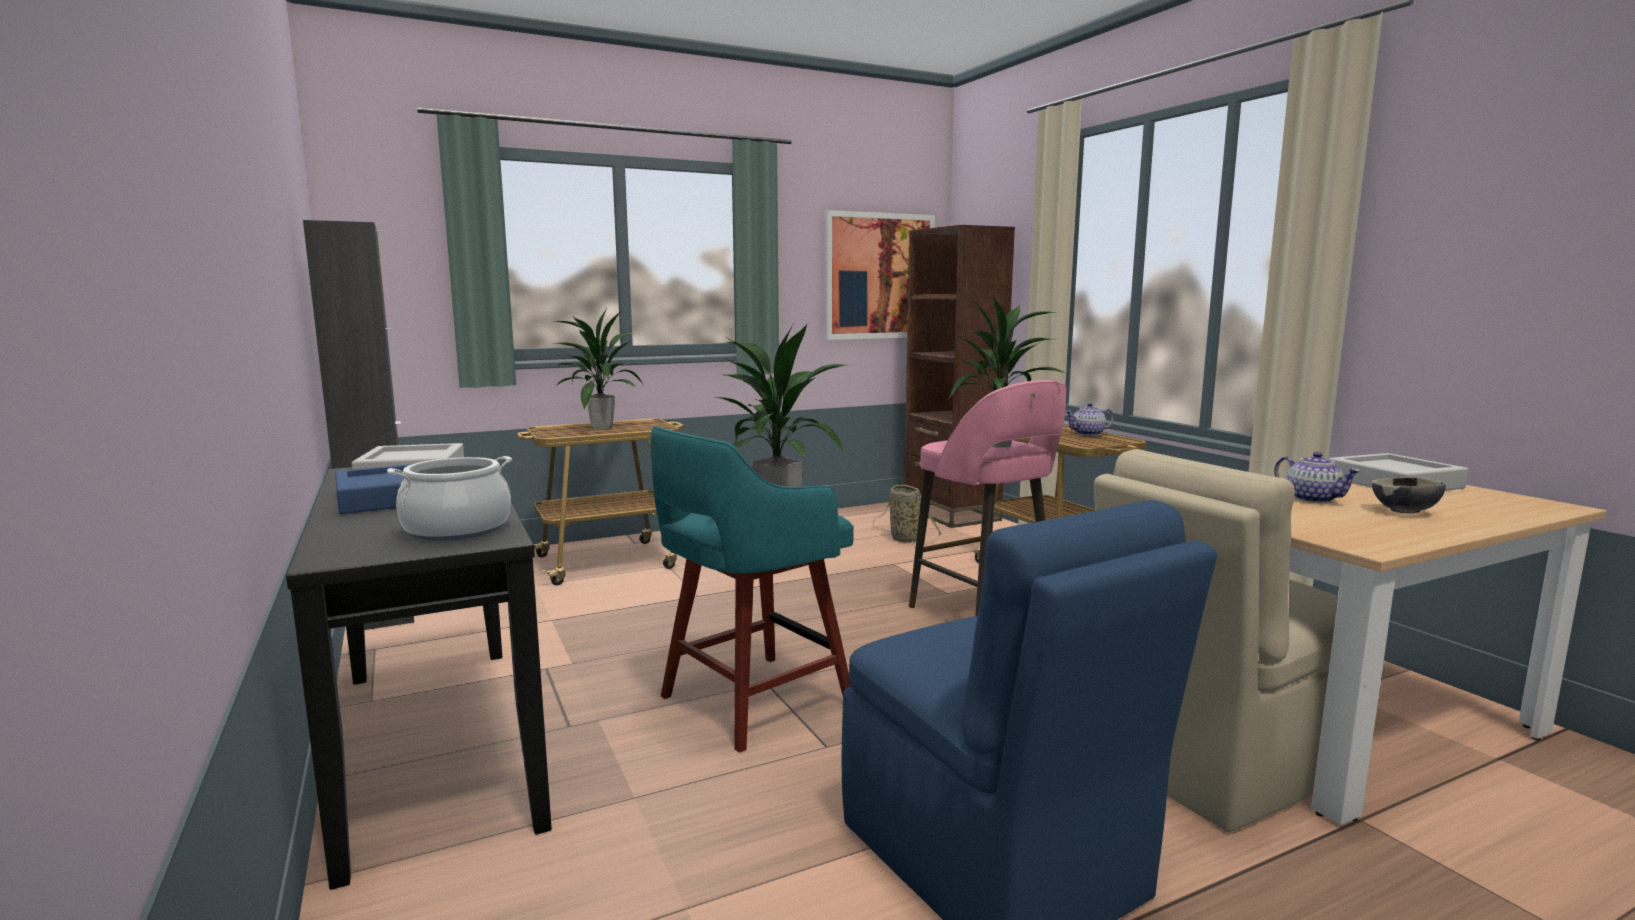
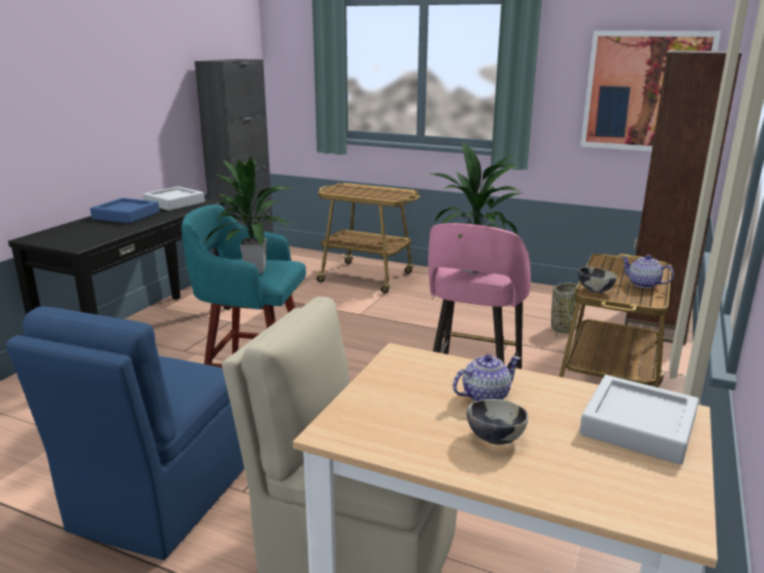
camera: 50 degrees right, 10 degrees up
(457, 529) = (86, 238): cooking pot -> none
(601, 427) = (370, 191): potted plant -> none
(1083, 443) = (594, 290): none -> bowl
(1312, 499) = (484, 396): teapot -> teapot turned 135 degrees counterclockwise

